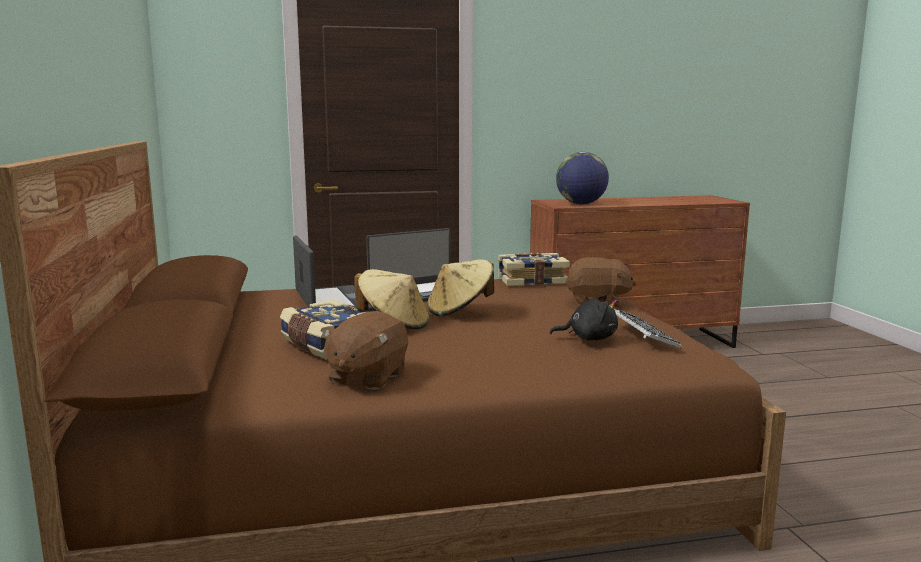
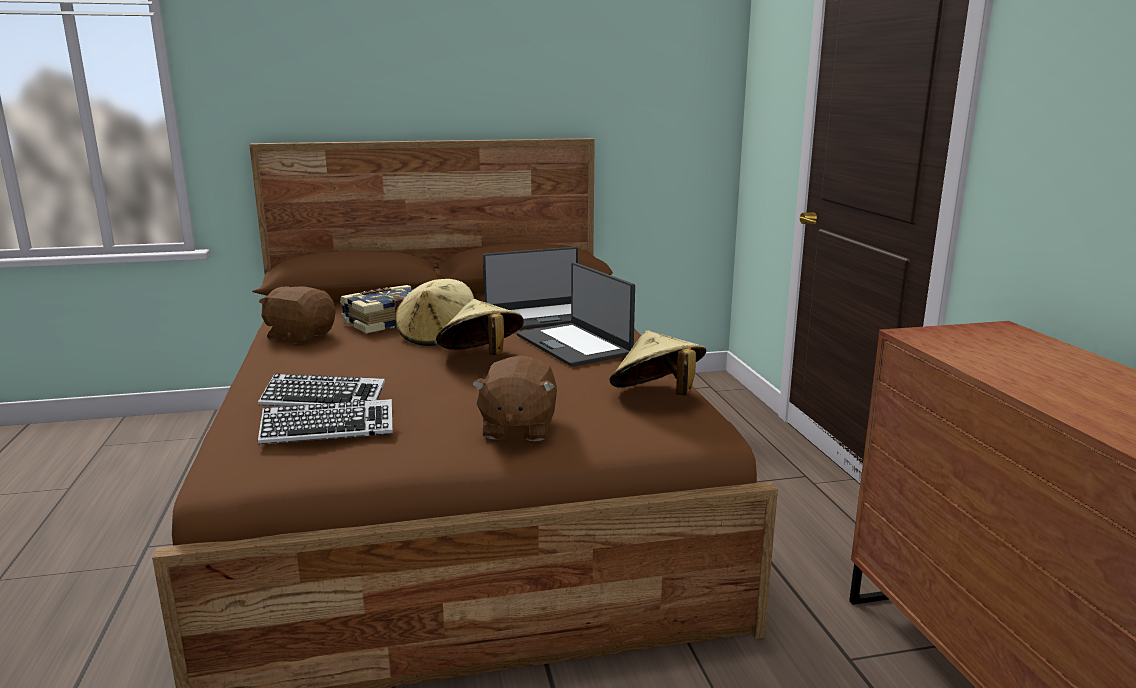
camera: 90 degrees right, 5 degrees up
(531, 280) = (657, 396): book -> beige hat
(581, 204) = (973, 349): globe -> none
(589, 338) = (323, 400): black plush toy -> keyboard

